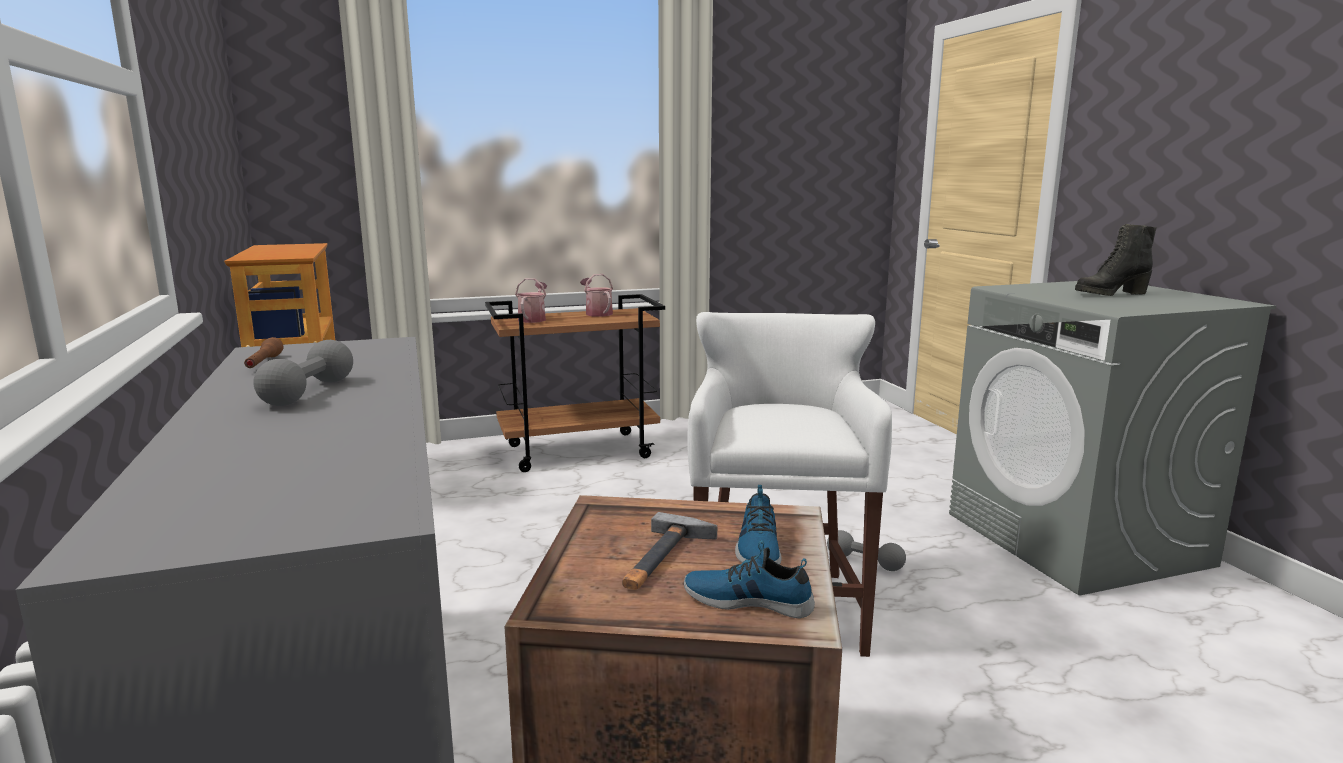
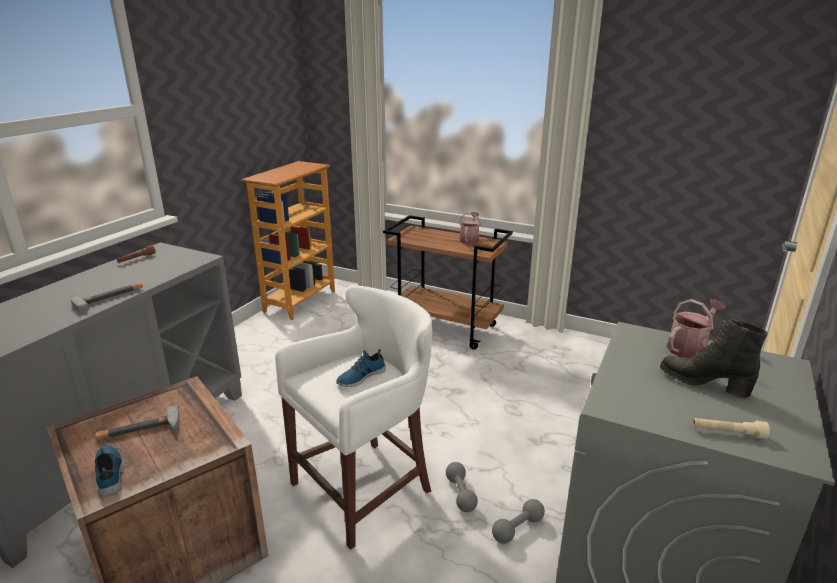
camera: 45 degrees right, 10 degrees up
(309, 392) = (98, 287): grey dumbbell -> grey dumbbell (517, 528)
(376, 393) = (108, 297): none -> hammer
(533, 319) = (423, 235): watering can -> watering can (689, 347)
(757, 547) = (174, 449): shoe -> shoe (360, 376)
(1191, 304) = (727, 433): none -> beige flashlight

